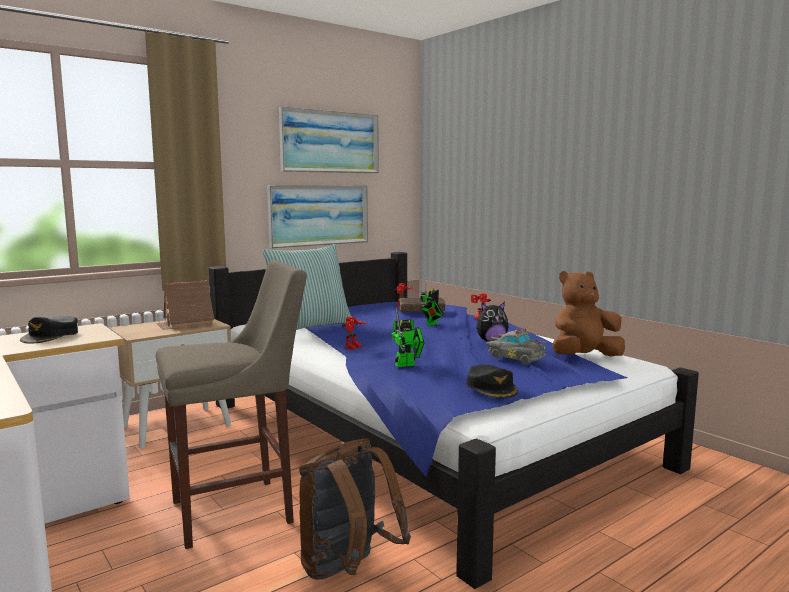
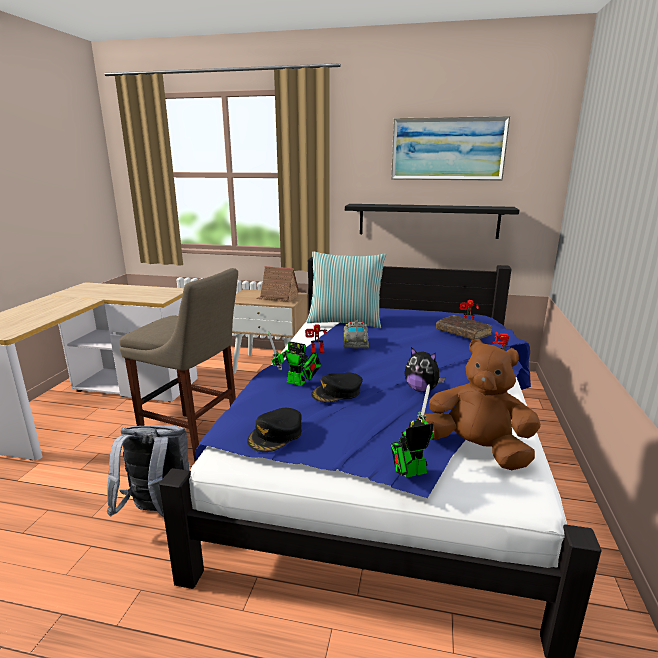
camera: 50 degrees right, 10 degrees up
(51, 336) = (149, 292): black cap -> black cap (337, 392)
(319, 215) = (428, 220): picture -> black shelf
(347, 570) = (159, 513): brown backpack -> grey backpack
(431, 324) = (433, 350): toy robot -> toy robot (409, 473)
(515, 357) = (386, 415): grey toy car -> grey toy car (356, 342)

